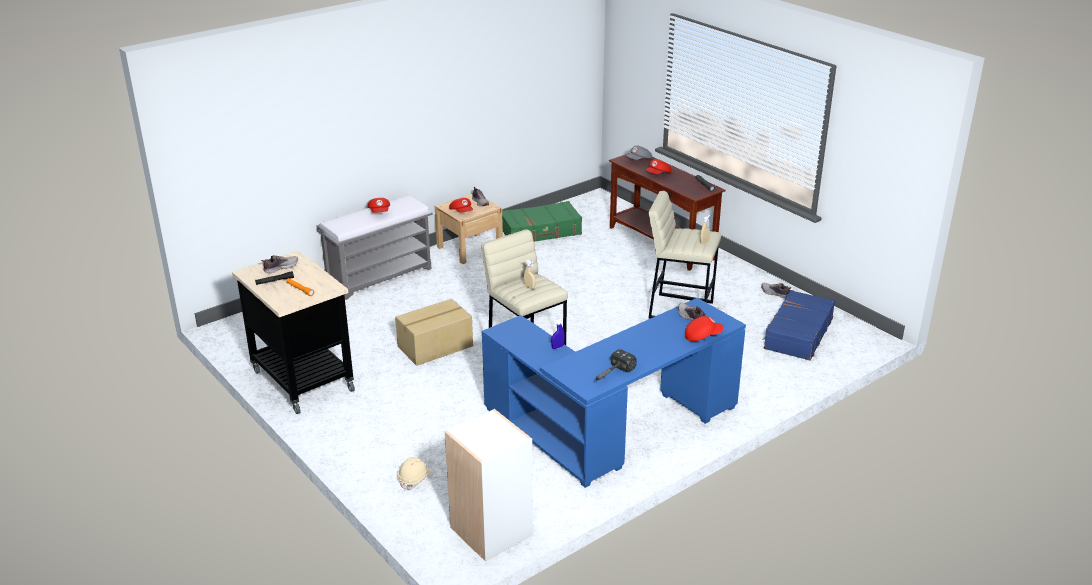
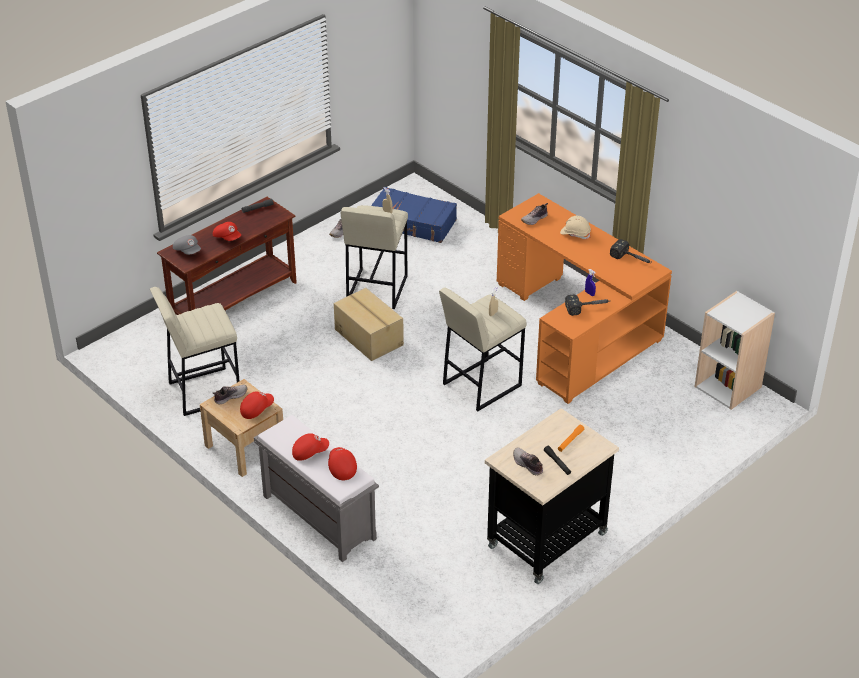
camera: 95 degrees left, 10 degrees up
(415, 479) = (678, 437): beige hard hat -> beige hard hat (575, 233)
(436, 347) = (467, 450): cardboard box -> cardboard box (369, 337)
(533, 344) = (588, 307): none -> hammer
(541, 232) = (202, 392): green suitcase -> beige stool
(611, 428) = (578, 328): blue desk -> orange desk
(702, 336) = (562, 214): red cap -> red cap (341, 468)

